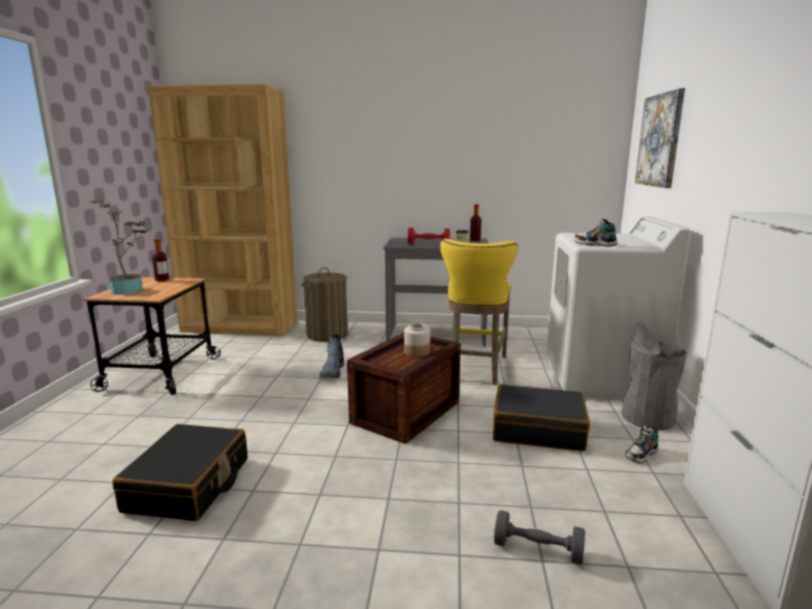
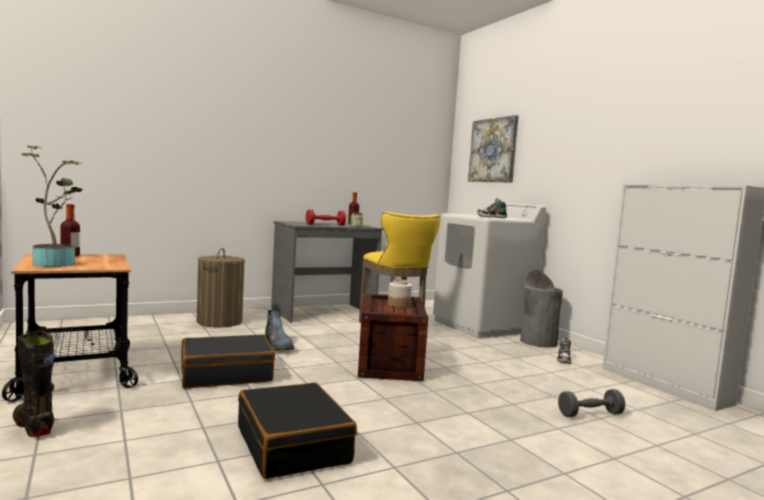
camera: 35 degrees left, 10 degrees down
(79, 416) = (33, 426): none -> black boot
(240, 327) = (101, 324): brown bookcase -> none
(538, 429) = (492, 358): black suitcase -> black suitcase (226, 374)

